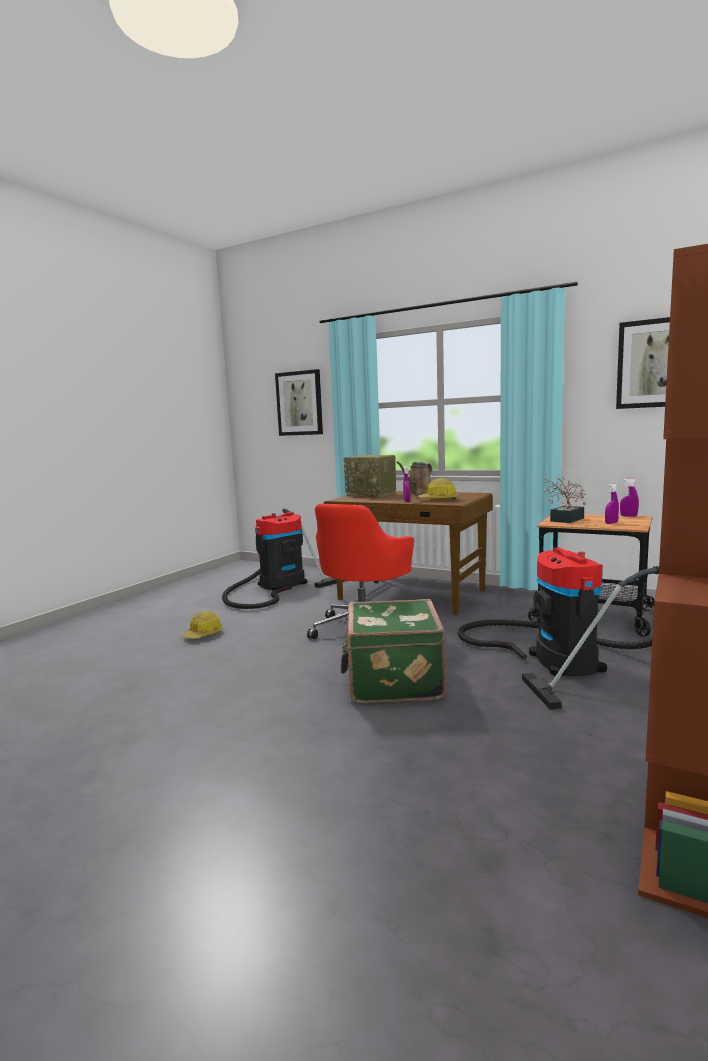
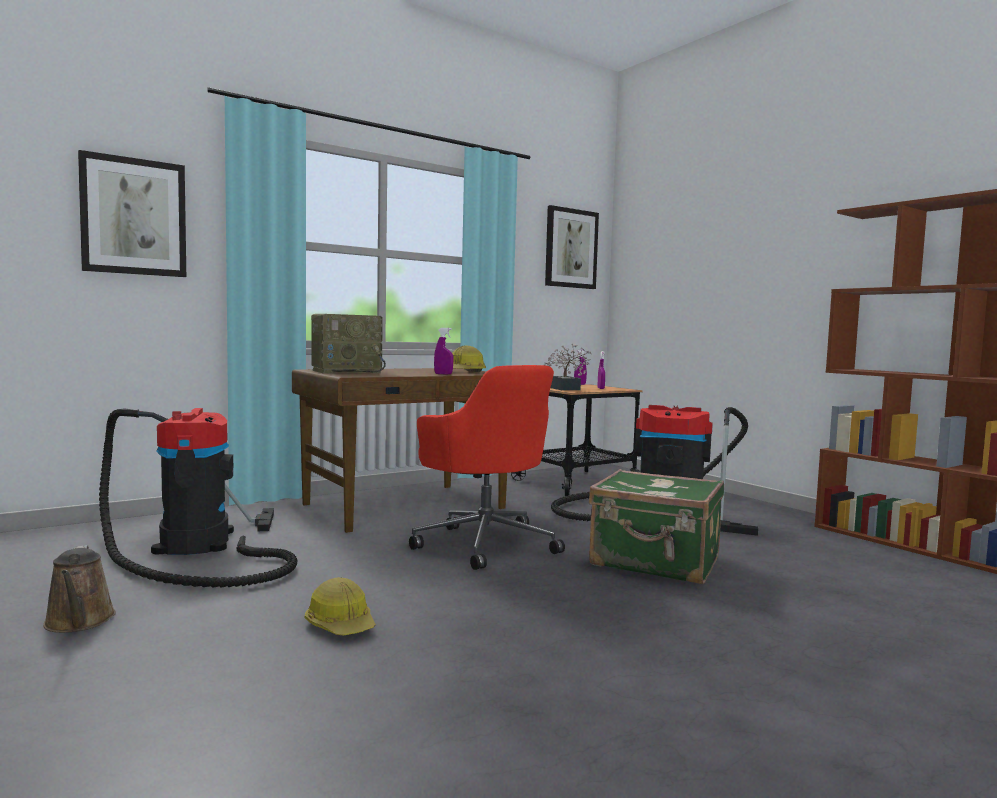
camera: 65 degrees left, 5 degrees down
(418, 493) = (393, 369): brown watering can -> brown watering can (79, 622)

